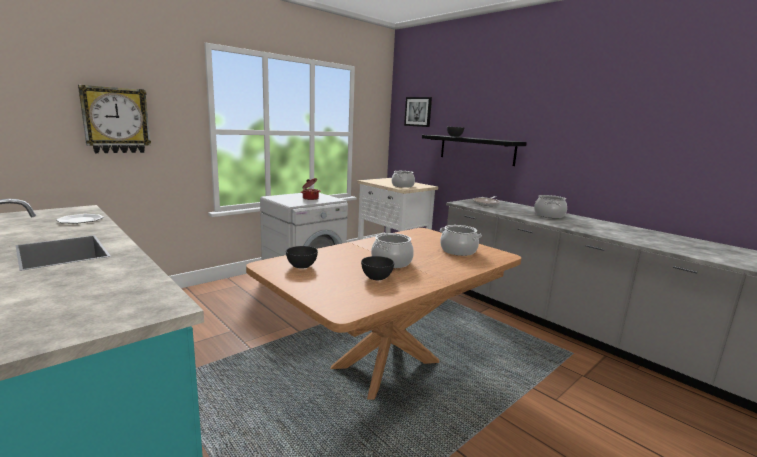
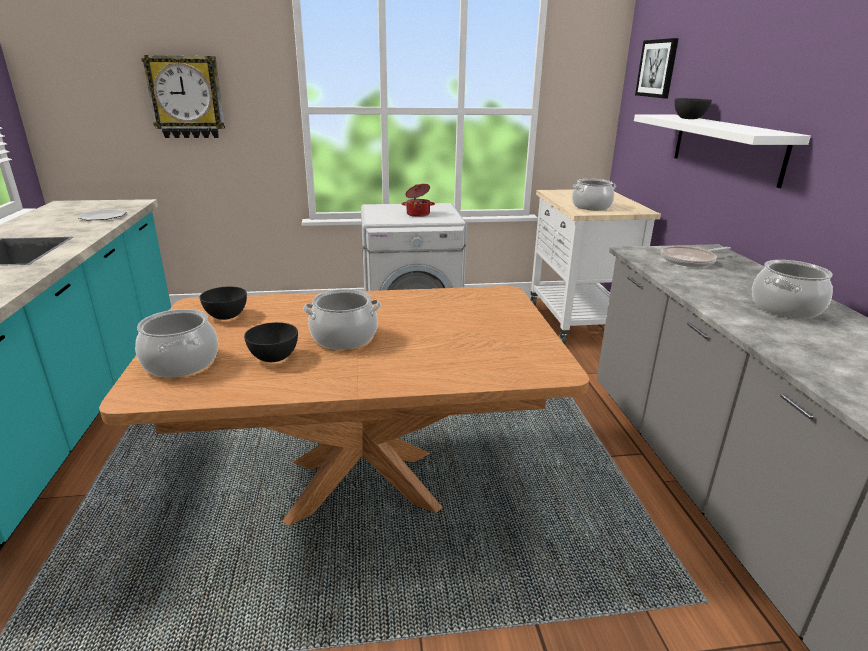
camera: 35 degrees right, 10 degrees up
(458, 251) = (488, 342): cooking pot -> cooking pot (180, 363)
(476, 149) = (726, 147): black shelf -> white shelf

